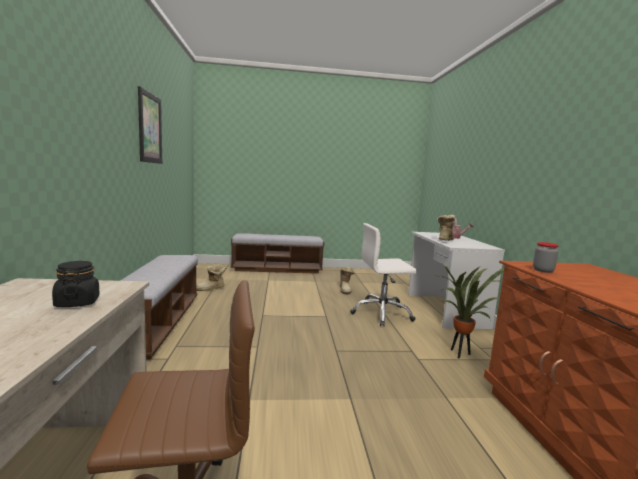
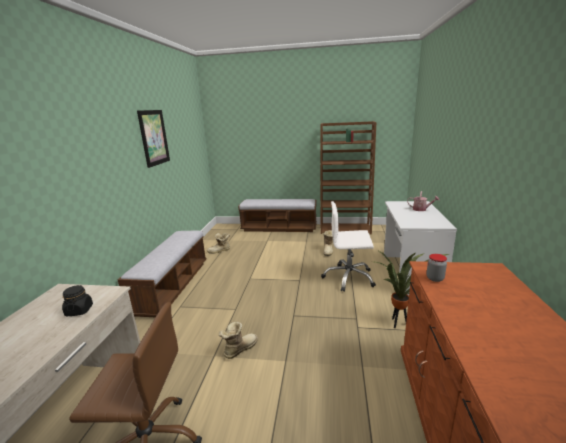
camera: 15 degrees right, 10 degrees up
(354, 271) = (345, 229): none -> brown bookcase
(444, 240) = (405, 215): boot -> boot (239, 349)

